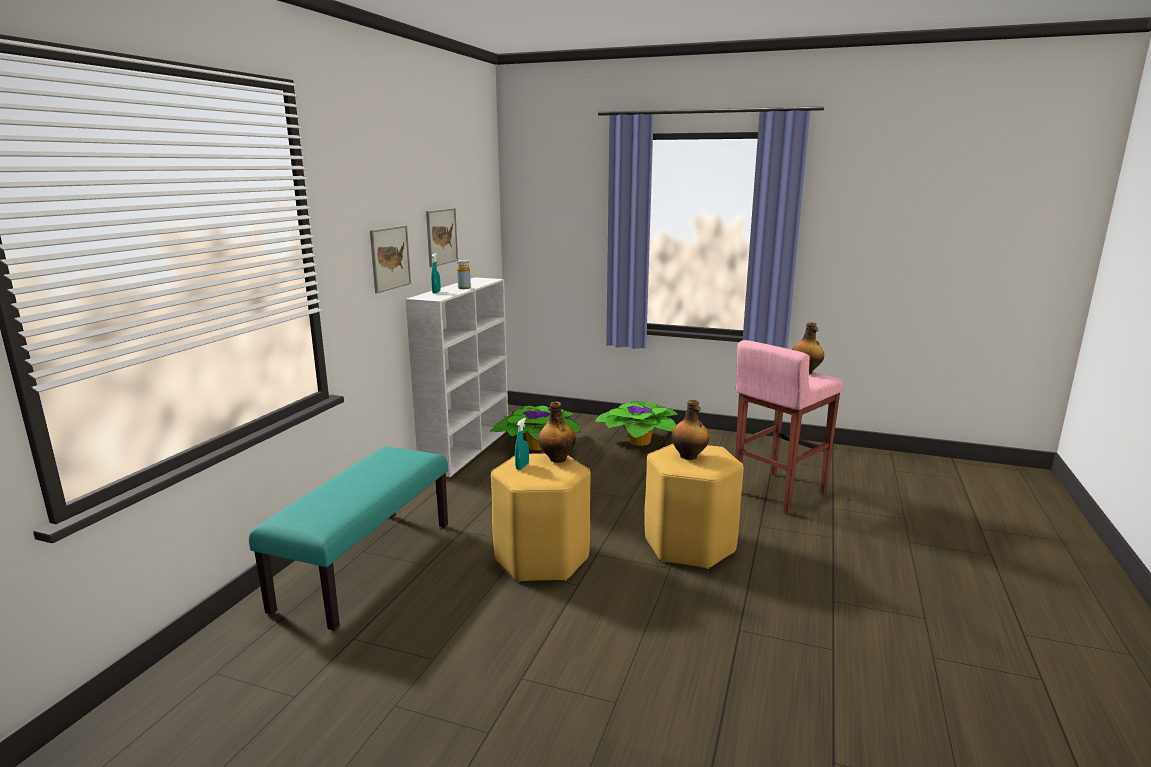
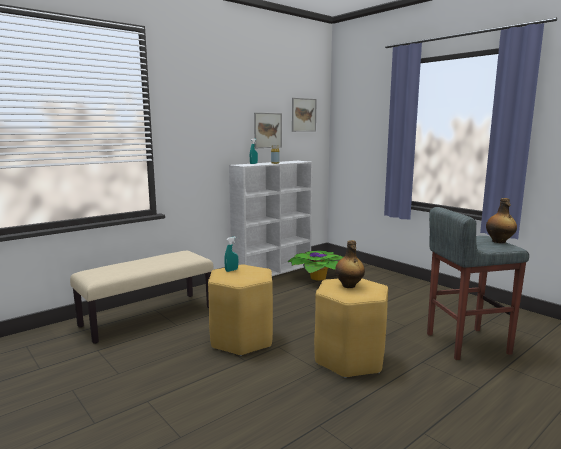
camera: 30 degrees right, 5 degrees down
(366, 564) = (148, 316): turquoise bench -> beige bench
(390, 258) = (218, 138): picture -> picture (303, 115)
(557, 459) = (258, 270): bottle -> none
(639, 440) = (392, 287): potted plant -> none
(777, 492) = (465, 343): pink stool -> grey stool

